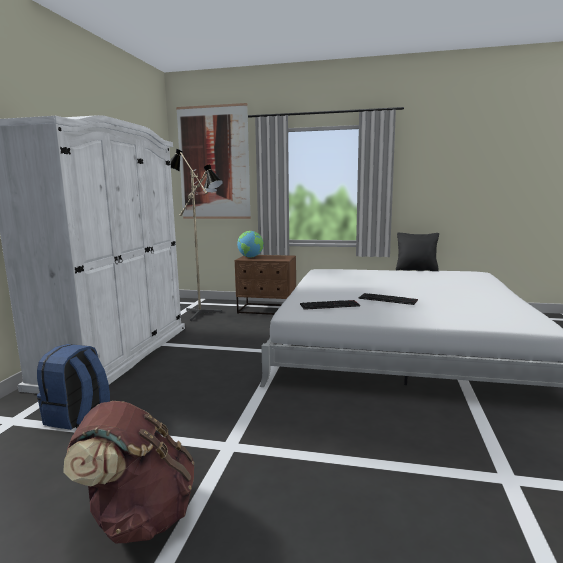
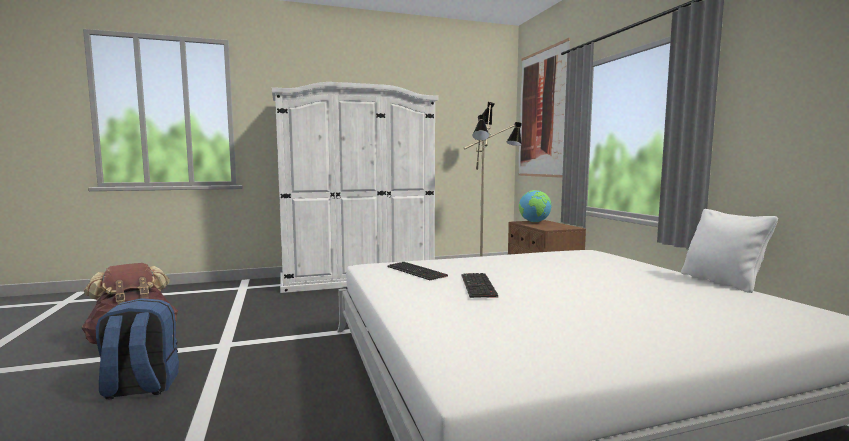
camera: 60 degrees right, 5 degrees down
(77, 416) = (254, 297): blue backpack -> blue backpack (140, 387)
(416, 270) = (721, 282): black pillow -> white pillow

